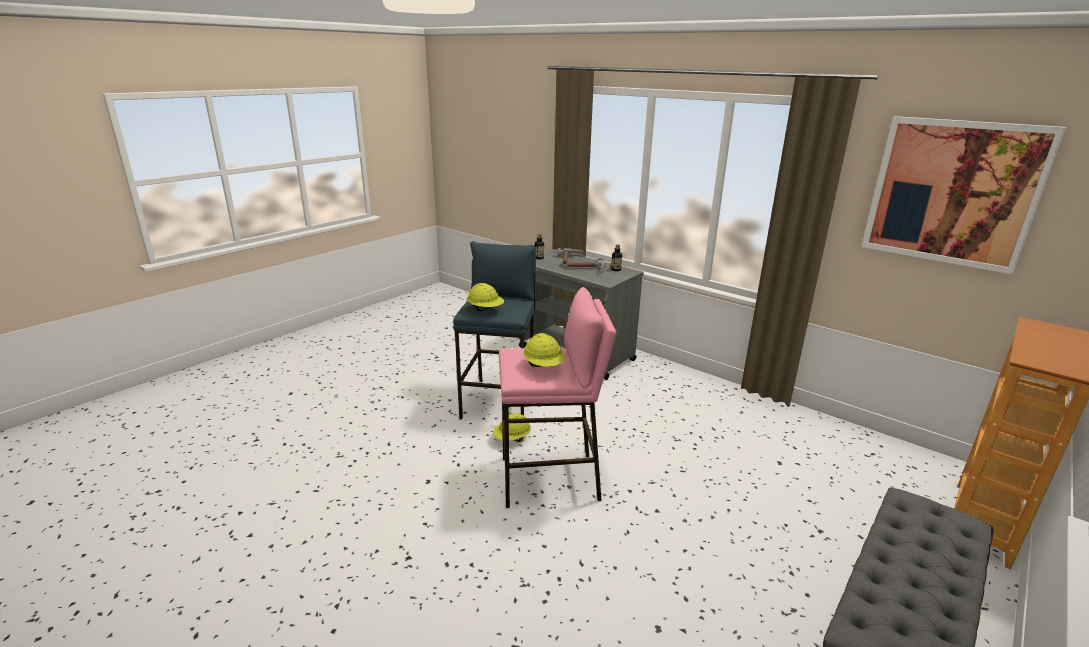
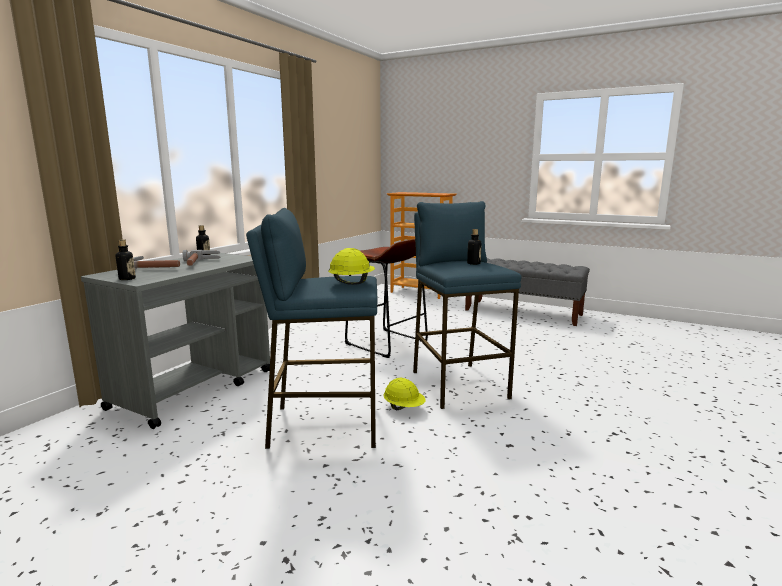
camera: 100 degrees left, 10 degrees down
(544, 366) = (473, 263): yellow hard hat -> bottle
(550, 480) = (458, 384): pink stool -> blue stool
(679, 448) = (386, 343): none -> brown stool
(953, 193) = (340, 138): picture -> none

